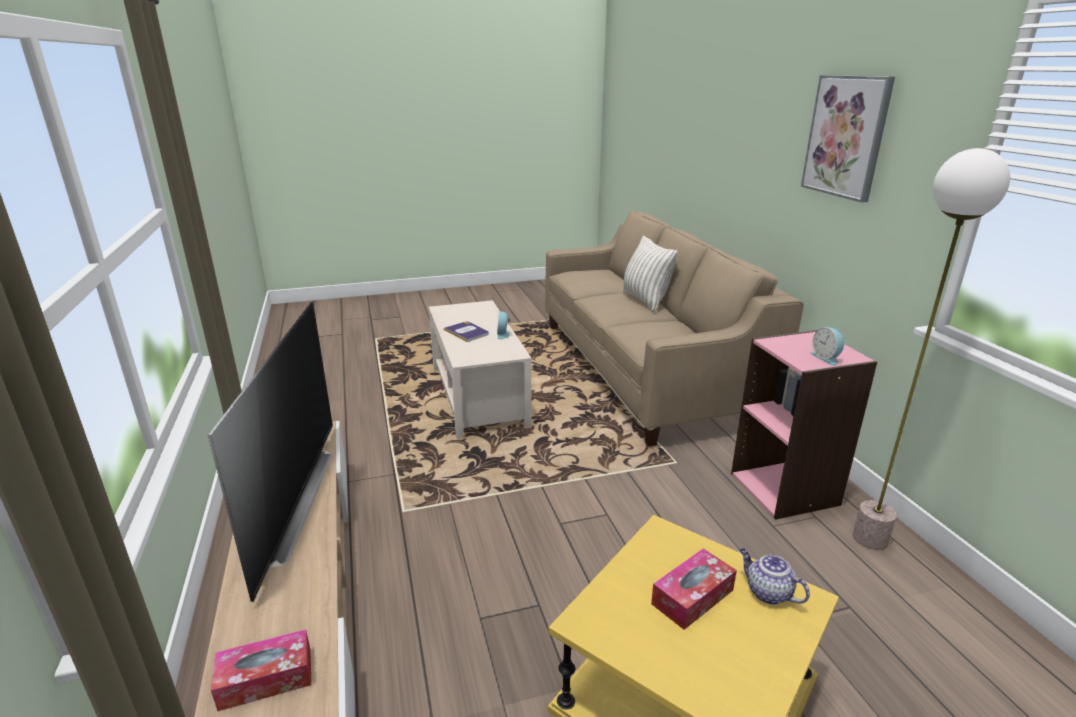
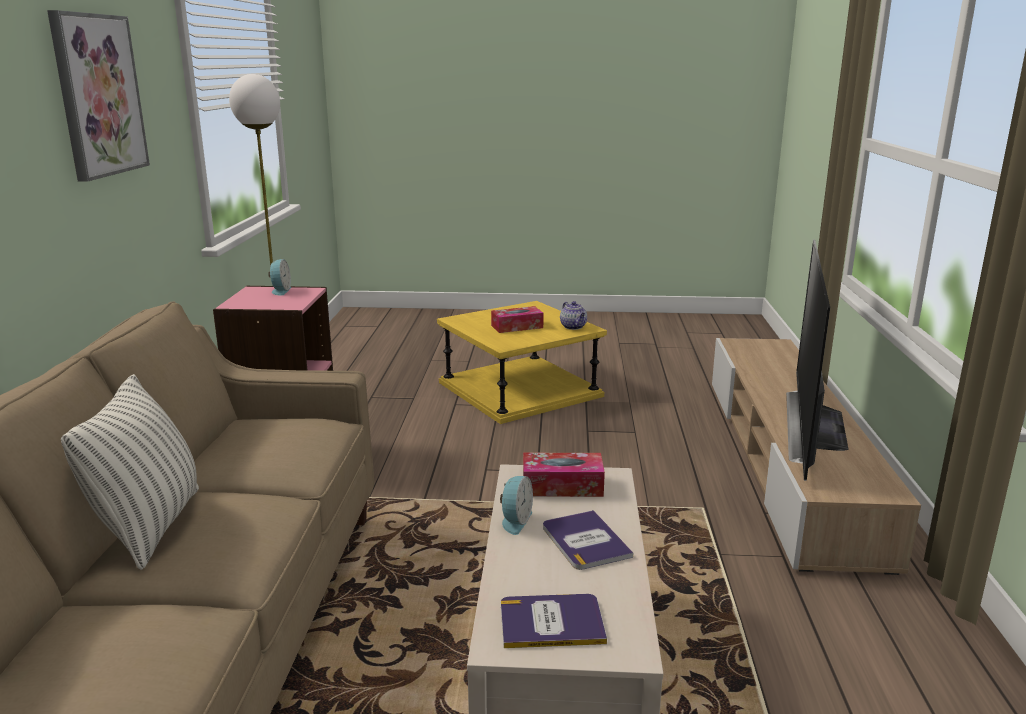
camera: 160 degrees left, 5 degrees down
(266, 678) = (769, 356): tissue box -> tissue box (562, 486)
(470, 310) = (551, 622): none -> book
(767, 592) = (473, 323): teapot -> teapot (573, 327)

